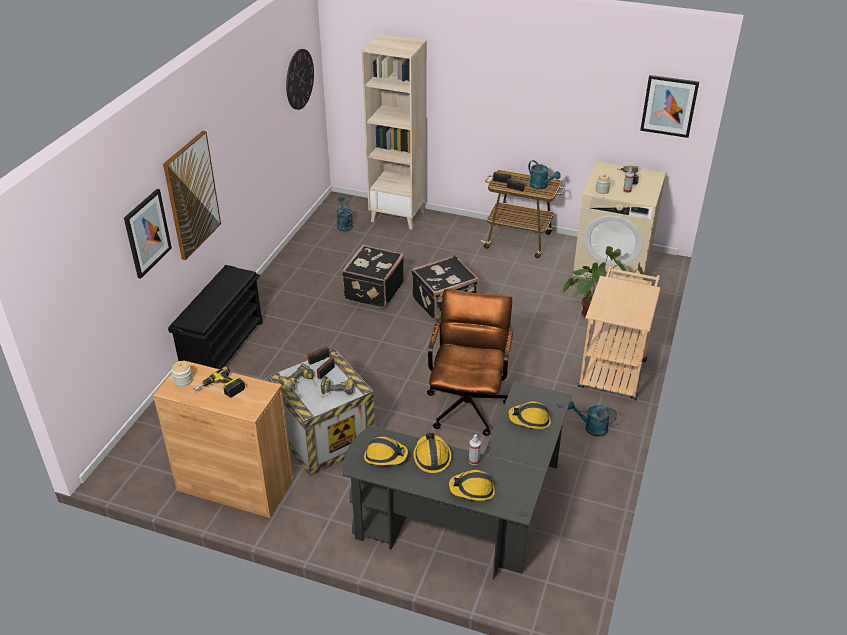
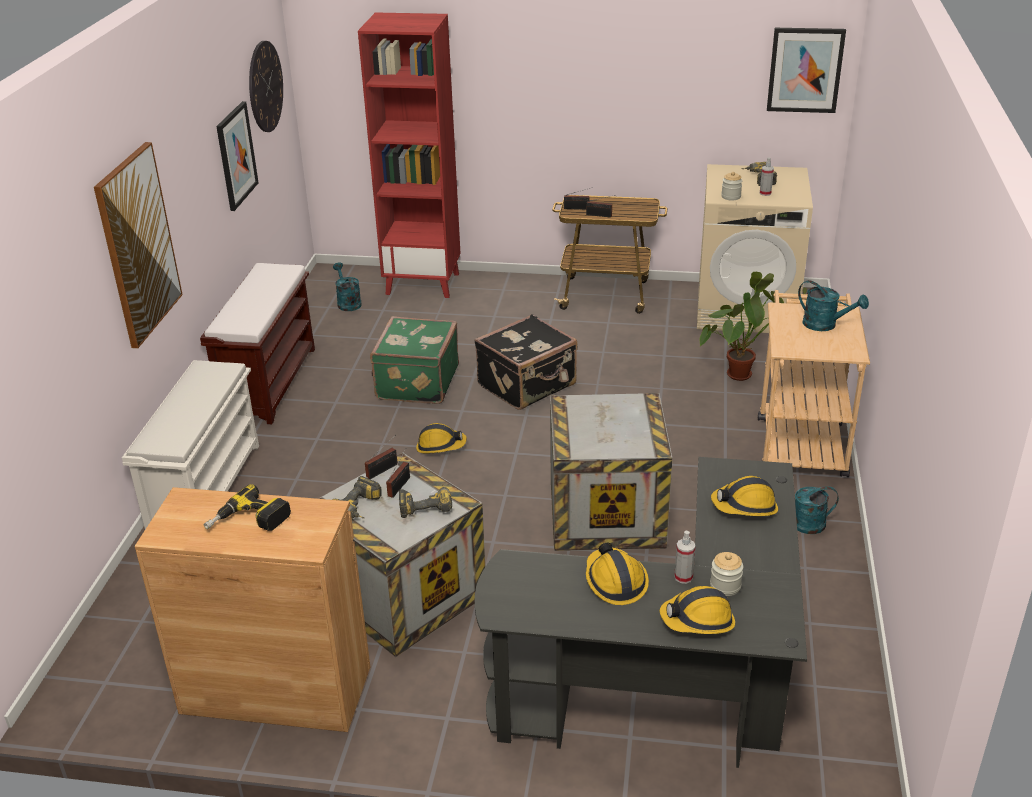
camera: 10 degrees left, 5 degrees down
(147, 233) = (79, 299): picture -> picture (236, 155)
(183, 381) = (182, 517): jar -> jar (725, 586)
(223, 348) = (206, 489): black shoe rack -> white shoe rack
(279, 278) = (269, 382): none -> brown bench
(372, 291) = (416, 383): black suitcase -> green suitcase
(385, 456) = (540, 591): hard hat -> hard hat (440, 446)
(398, 216) = (423, 283): beige bookcase -> red bookcase
(468, 402) = (608, 514): brown office chair -> crate
(541, 186) = (634, 208): turquoise watering can -> turquoise watering can (825, 325)

